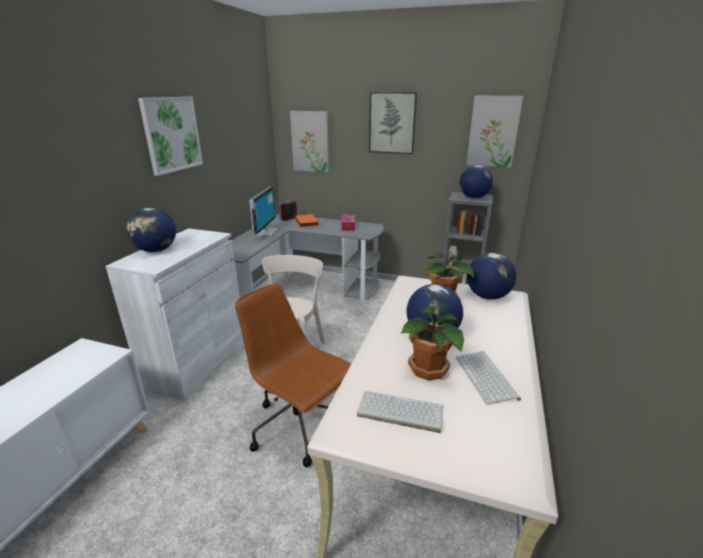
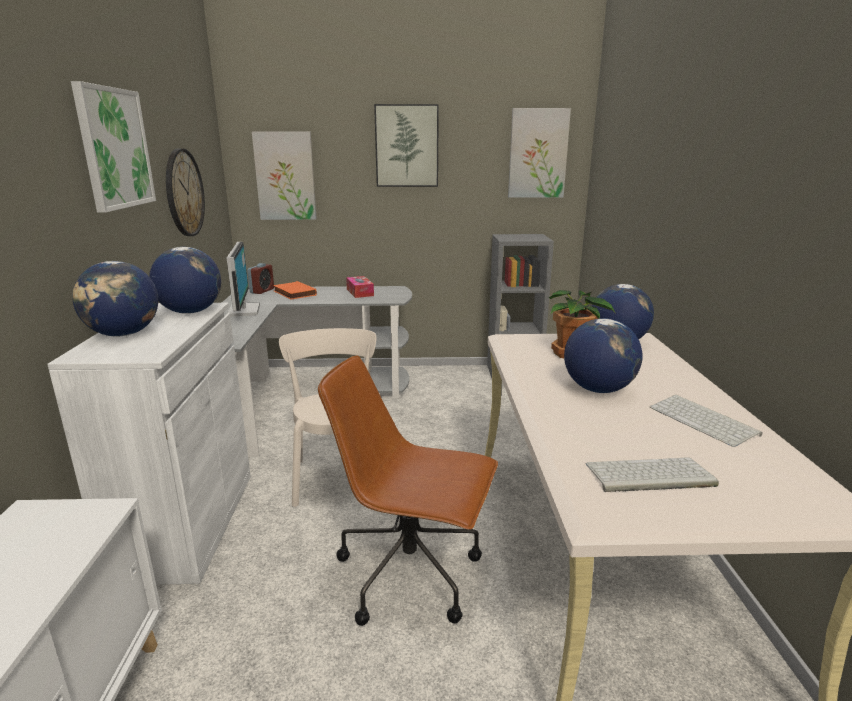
camera: 20 degrees left, 5 degrees down
(232, 155) = (184, 193): none -> wall clock
(428, 370) = (633, 426): potted plant -> none
(473, 197) = (526, 237): globe -> globe (190, 312)

